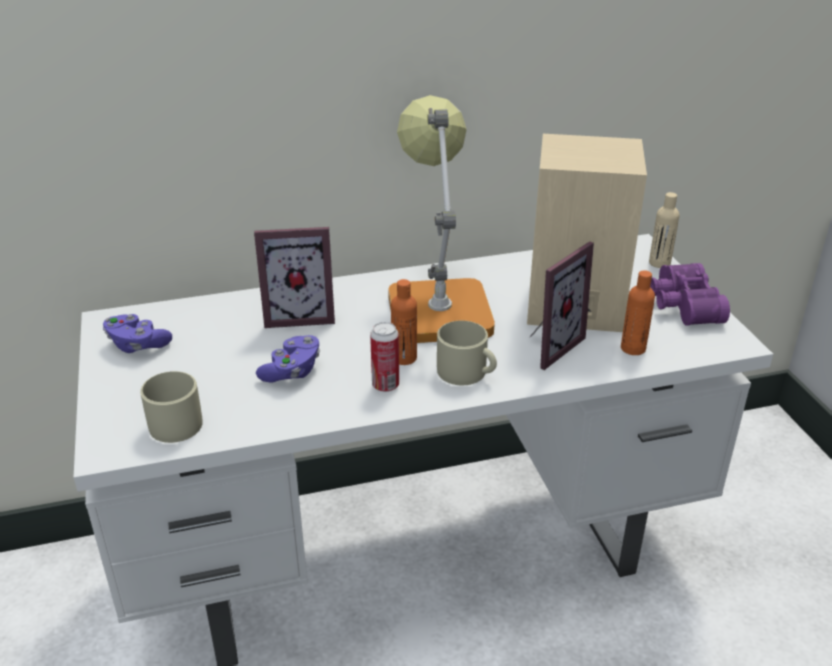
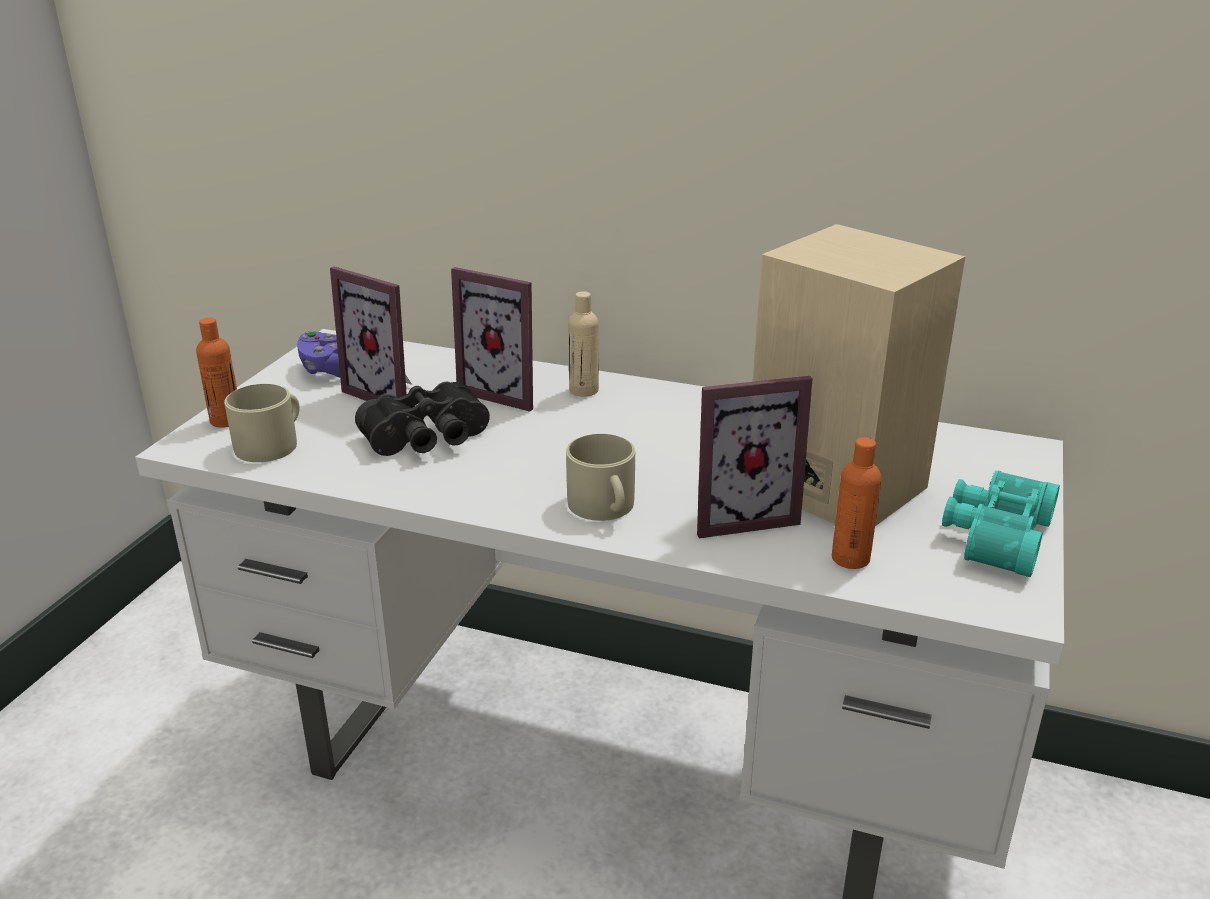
camera: 35 degrees right, 5 degrees down
(215, 347) = (390, 394): none -> picture frame
(292, 371) = (428, 440): purple game controller -> black binoculars
(385, 385) = (500, 486): can -> none
(404, 358) = (556, 468): orange bottle -> orange bottle (226, 420)
(436, 305) = (665, 429): table lamp -> none
(659, 263) = (1029, 478): beige bottle -> beige bottle (584, 390)
(681, 305) = (993, 535): purple binoculars -> turquoise binoculars

